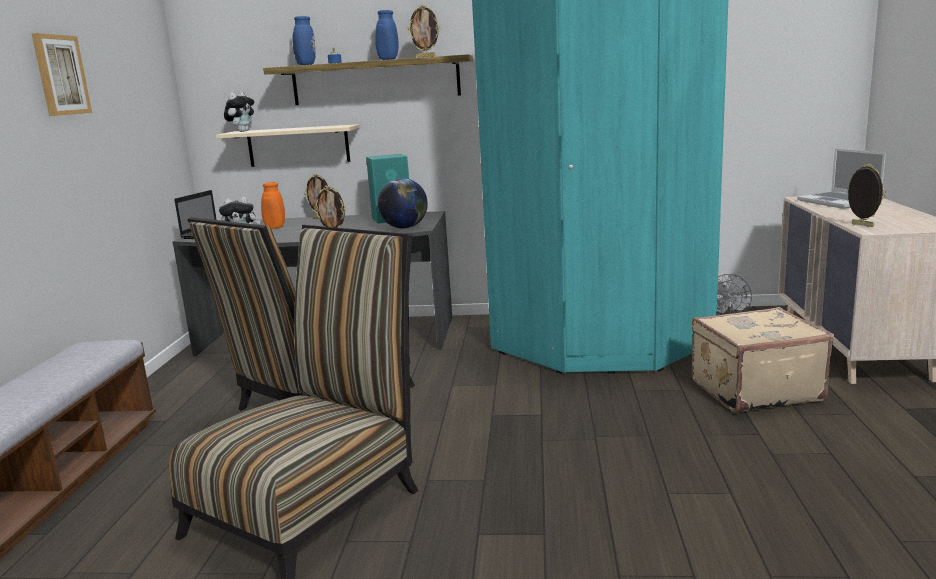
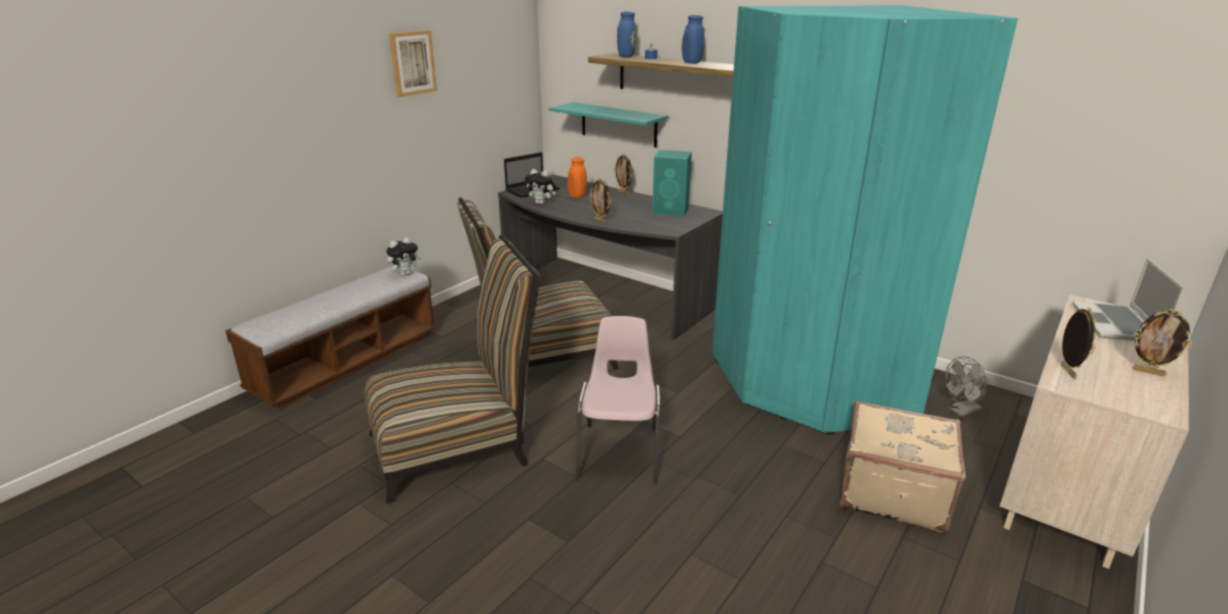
camera: 30 degrees right, 10 degrees up
(242, 131) = (573, 106): plush toy -> plush toy (405, 274)
(298, 146) = (618, 124): beige shelf -> turquoise shelf
(404, 228) = (663, 226): globe -> none
(426, 57) = (719, 68): picture frame -> picture frame (1148, 372)
(501, 445) = (620, 452): none -> pink chair

